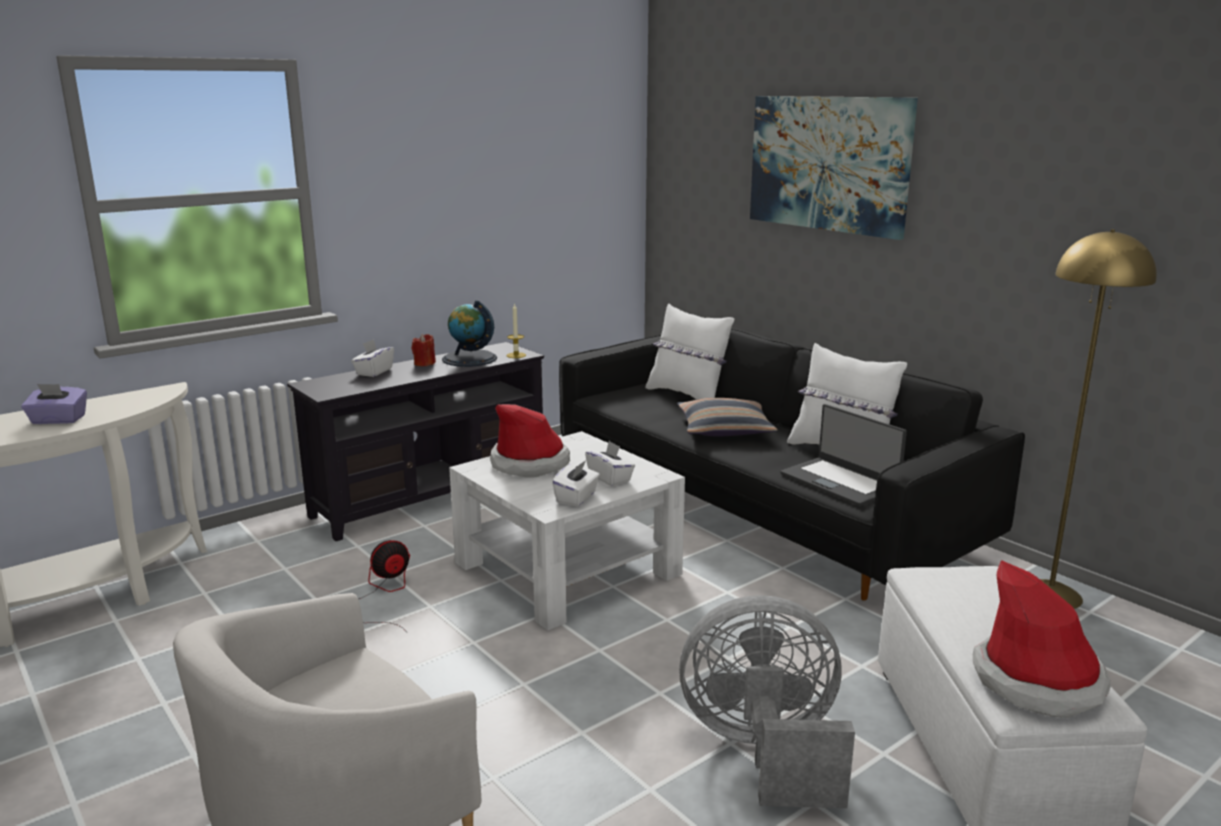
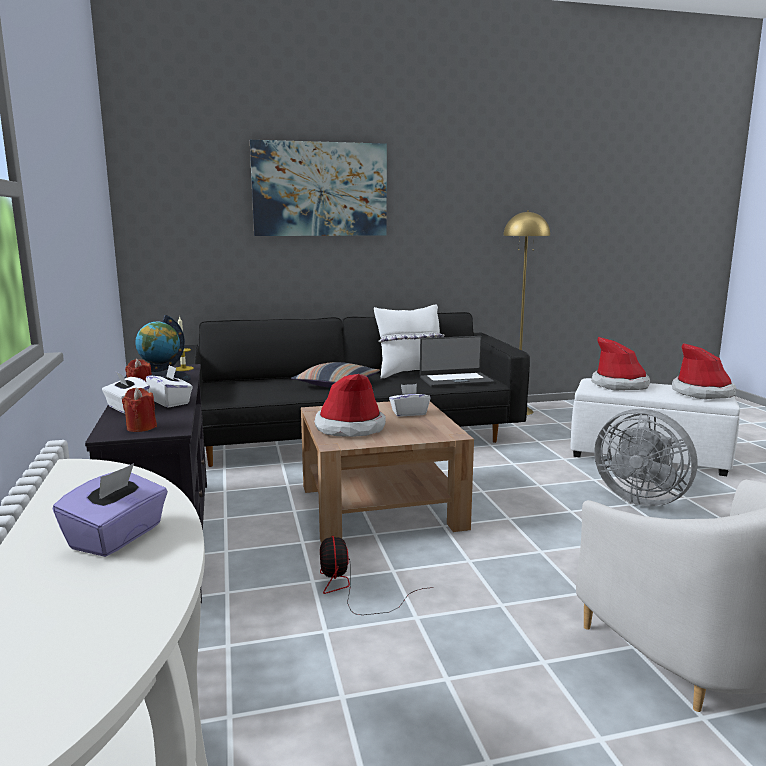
camera: 65 degrees left, 5 degrees down
(326, 386) = (141, 427): none -> red candle
(567, 568) = (380, 506): white coffee table -> brown coffee table
(576, 498) = (436, 425): white tissue box -> white tissue box (170, 402)
(687, 396) = (254, 381): white pillow -> none
(764, 751) = (640, 498): grey fan -> grey fan turned 75 degrees counterclockwise
(975, 596) = (620, 385): none -> hat

